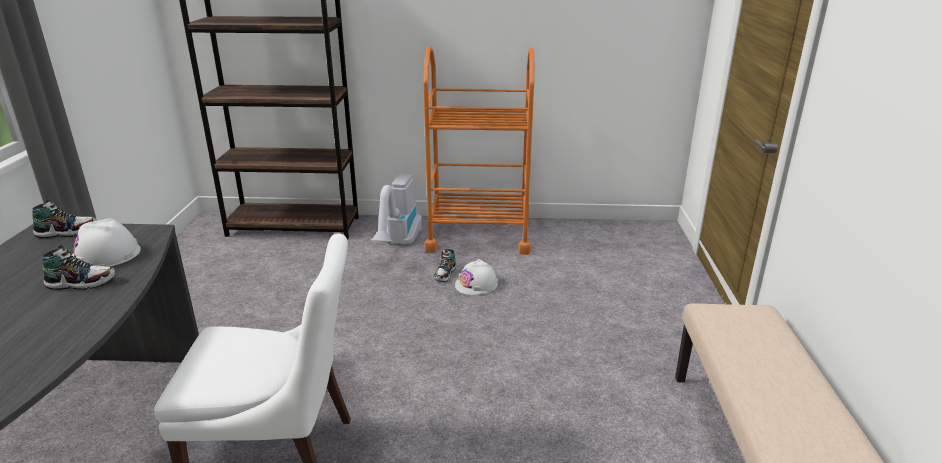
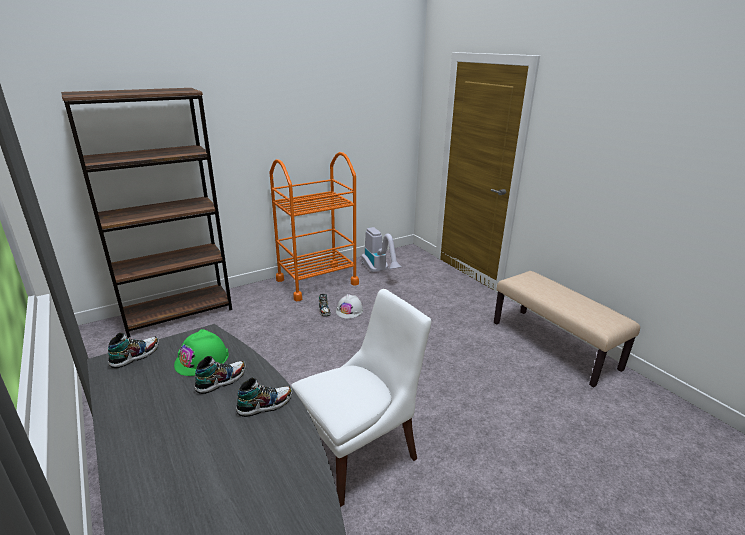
camera: 35 degrees left, 0 degrees up
(70, 324) = (265, 405): none -> shoe
(104, 255) = (202, 359): white hard hat -> green hard hat
(399, 244) = (272, 302): vacuum cleaner -> vacuum cleaner (379, 271)

